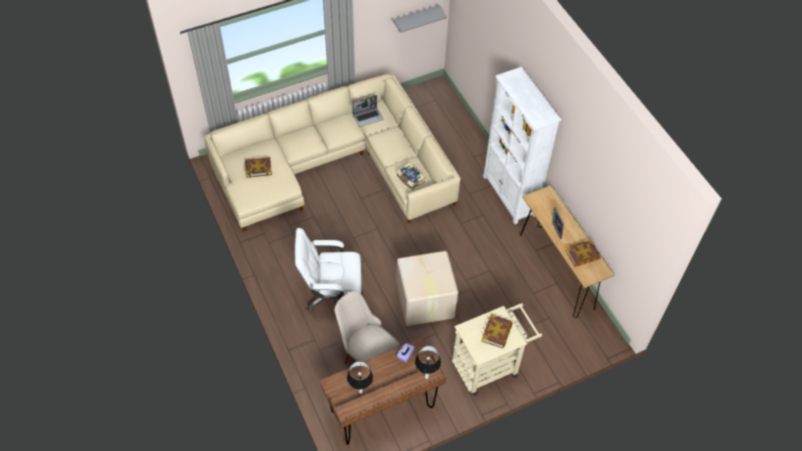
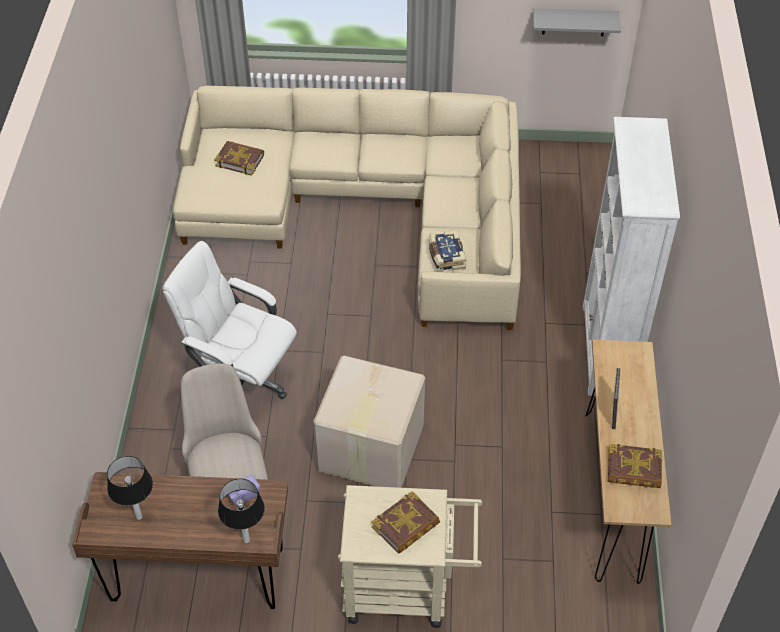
camera: 30 degrees right, 5 degrees down
(368, 117) = (443, 149): laptop -> none

